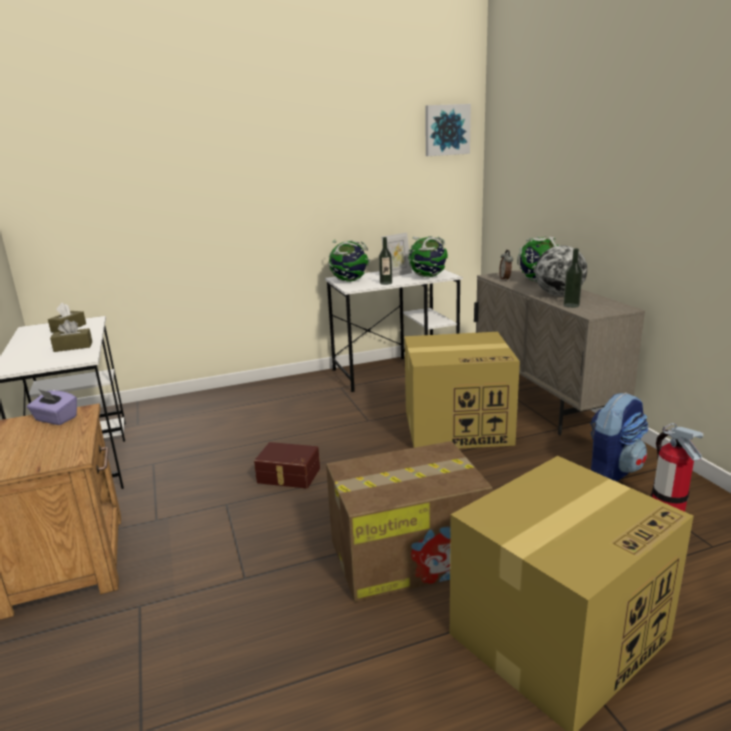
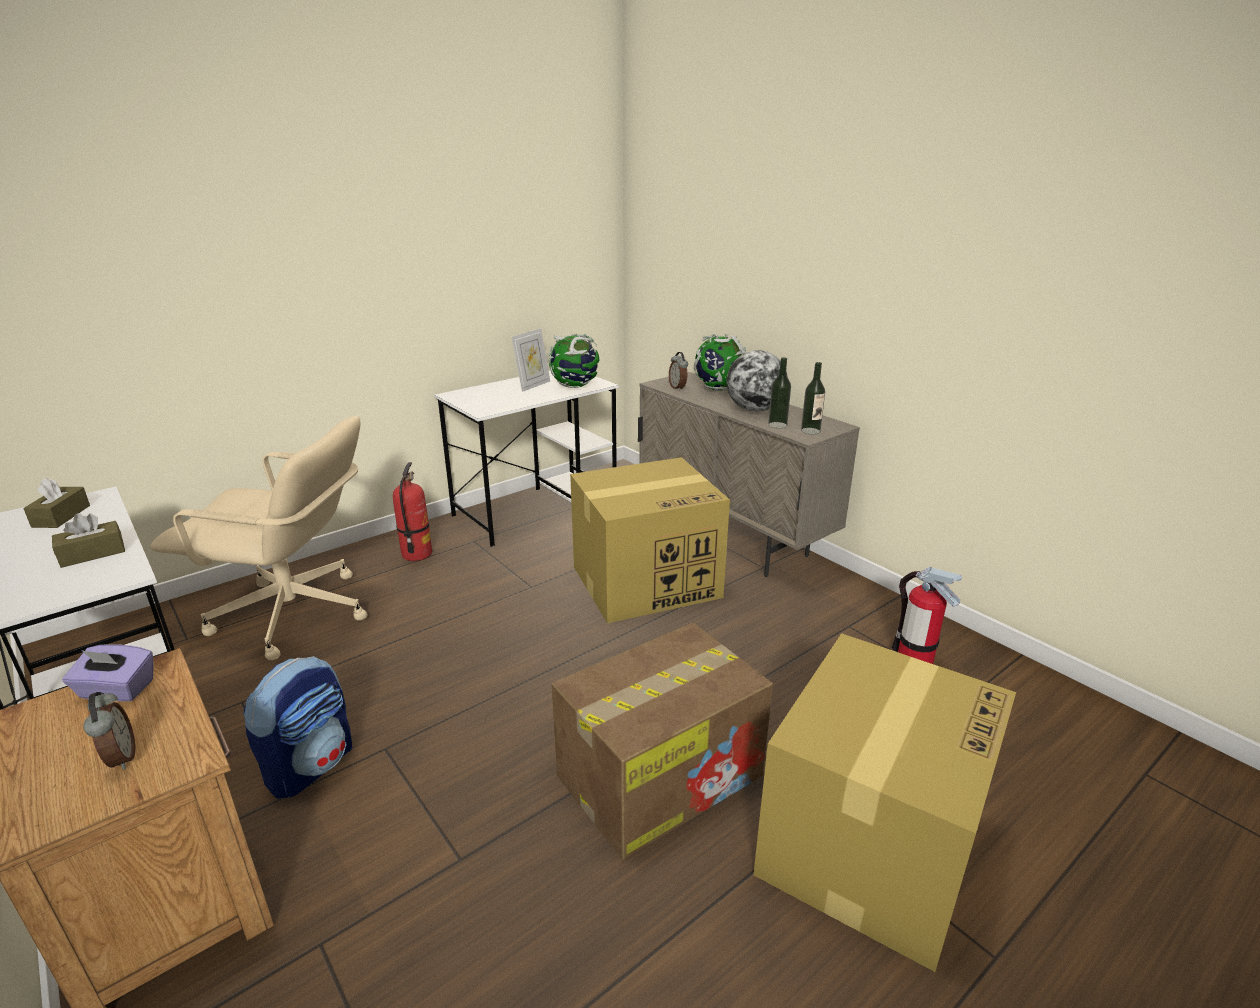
camera: 20 degrees left, 5 degrees up
(39, 451) = (120, 758): none -> alarm clock
(205, 419) = (293, 615): none -> beige office chair
(288, 476) = (456, 688): brown storage box -> none
(298, 391) = (416, 554): none -> fire extinguisher
(350, 281) = (474, 398): globe -> none
(386, 283) = (525, 399): bottle -> bottle (810, 431)
(446, 130) = (579, 190): picture -> none
(613, 470) = (840, 615): backpack -> backpack (311, 765)

